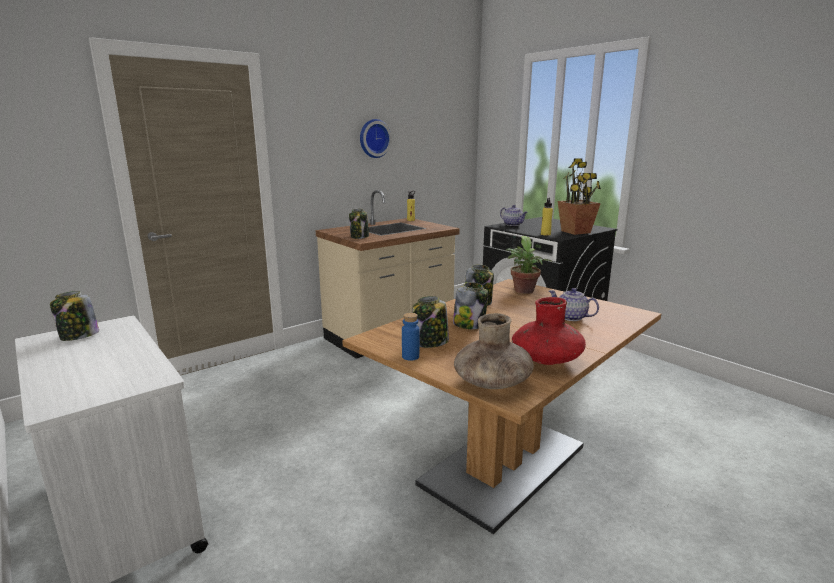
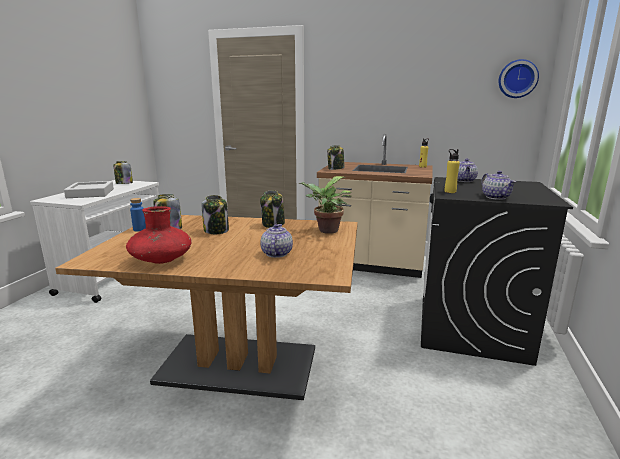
camera: 55 degrees right, 0 degrees up
(99, 367) = (90, 193): none -> grey tray
(373, 138) = (400, 88): wall clock -> wall clock (517, 79)
(491, 383) = (106, 253): brown vase -> none
(576, 232) = (496, 197): potted plant -> teapot

